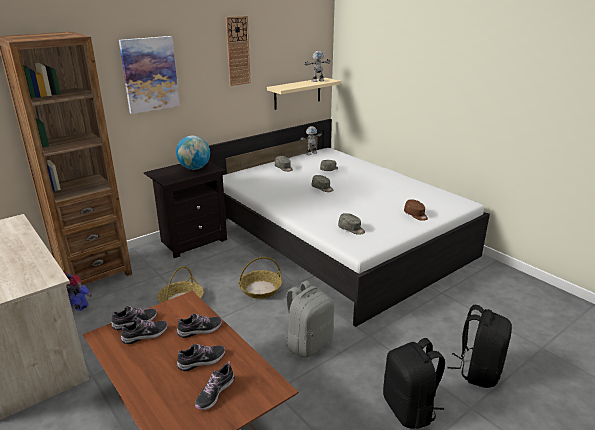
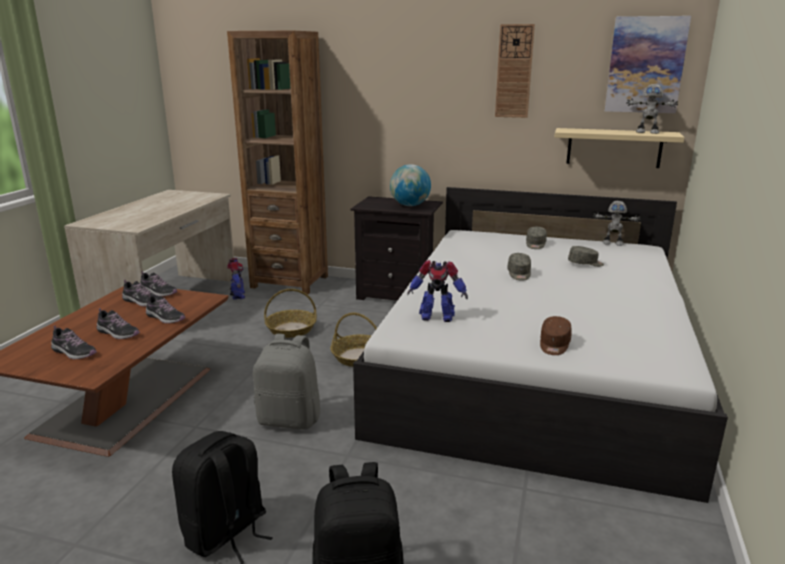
camera: 55 degrees right, 5 degrees down
(150, 74) = (392, 86): picture -> picture (645, 65)
(214, 393) = (74, 352): shoe -> shoe turned 150 degrees counterclockwise
(351, 229) = (436, 317): grey cap -> toy robot

